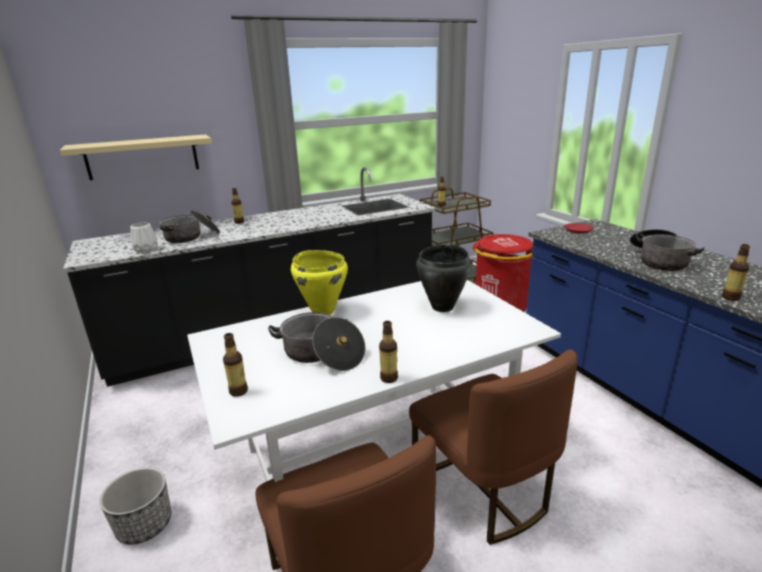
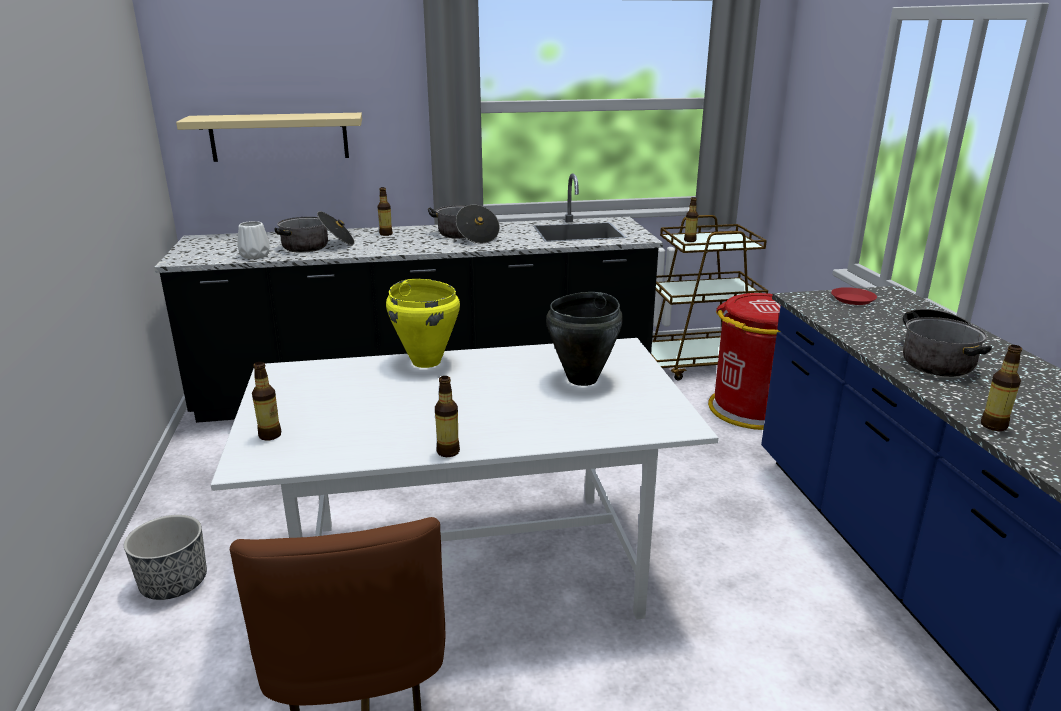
camera: 15 degrees right, 0 degrees up
(321, 354) = (388, 411): cooking pot -> cooking pot (466, 236)
(483, 490) = (589, 638): brown chair -> none

